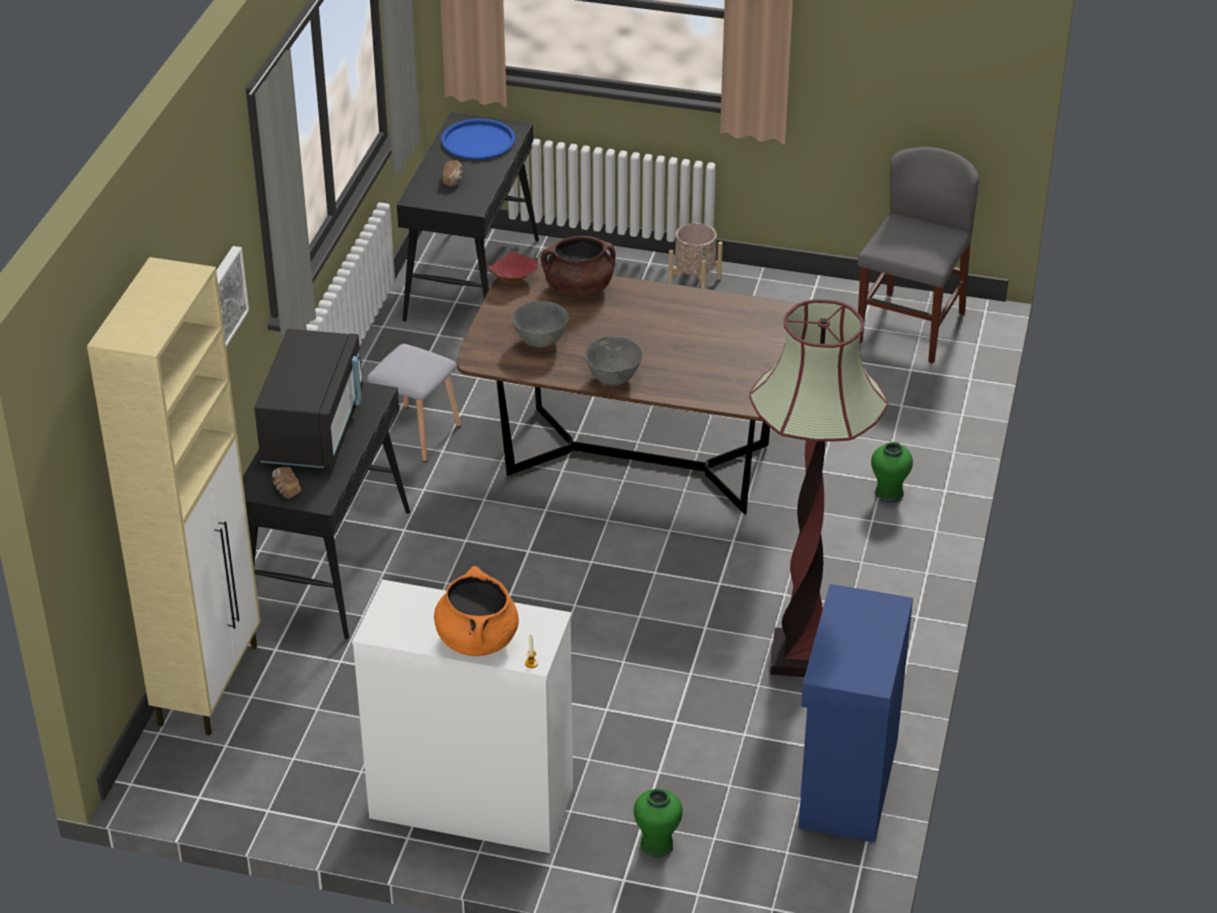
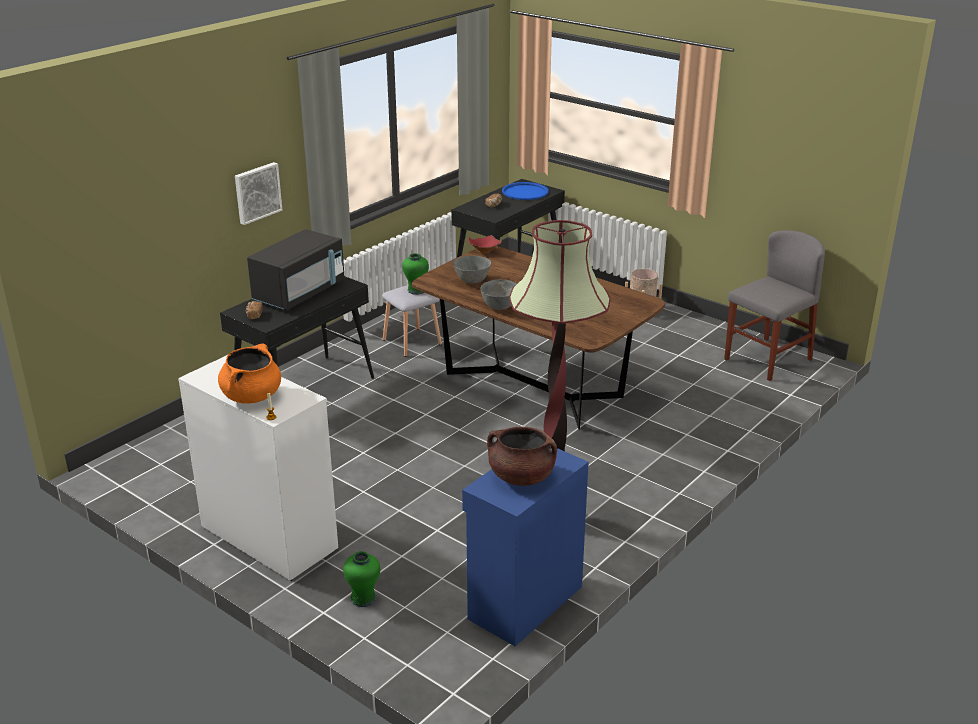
camera: 25 degrees right, 10 degrees down
(209, 684) = (183, 431): beige cabinet -> none
(579, 289) = (519, 263): brown cooking pot -> brown cooking pot (521, 477)
(889, 494) = (686, 442): green vase -> green vase (416, 290)

